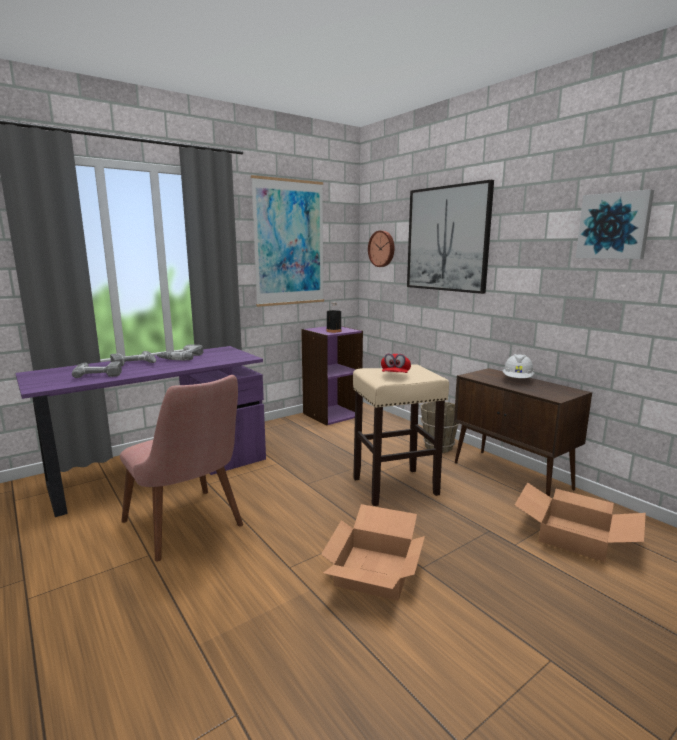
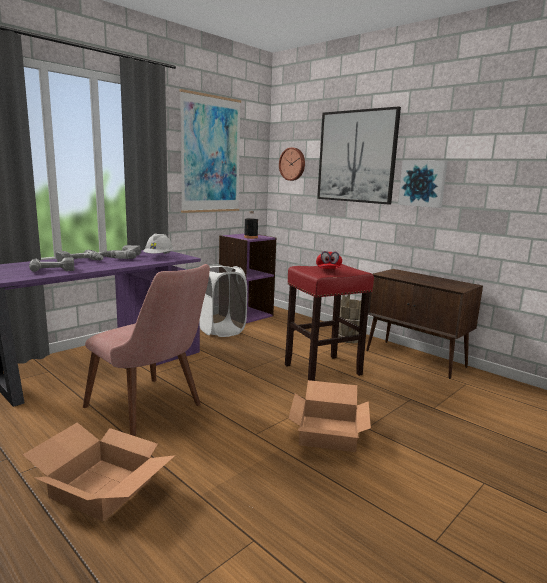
camera: 10 degrees left, 0 degrees up
(298, 432) = (221, 330): none -> white laundry basket
(396, 486) = (323, 369): beige stool -> red stool
(517, 380) = (421, 277): white hard hat -> white hard hat (159, 257)
(573, 537) = (476, 400): cardboard box -> cardboard box (99, 488)
(614, 226) = (503, 149): picture -> picture (423, 183)

